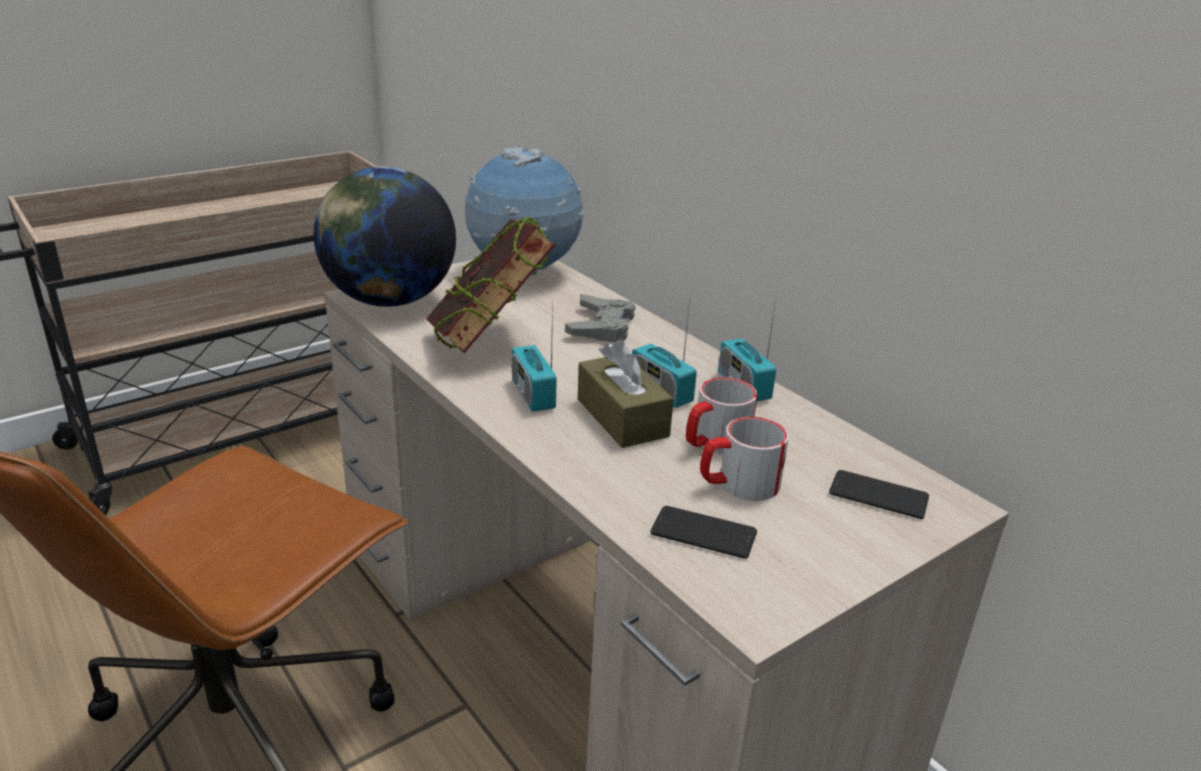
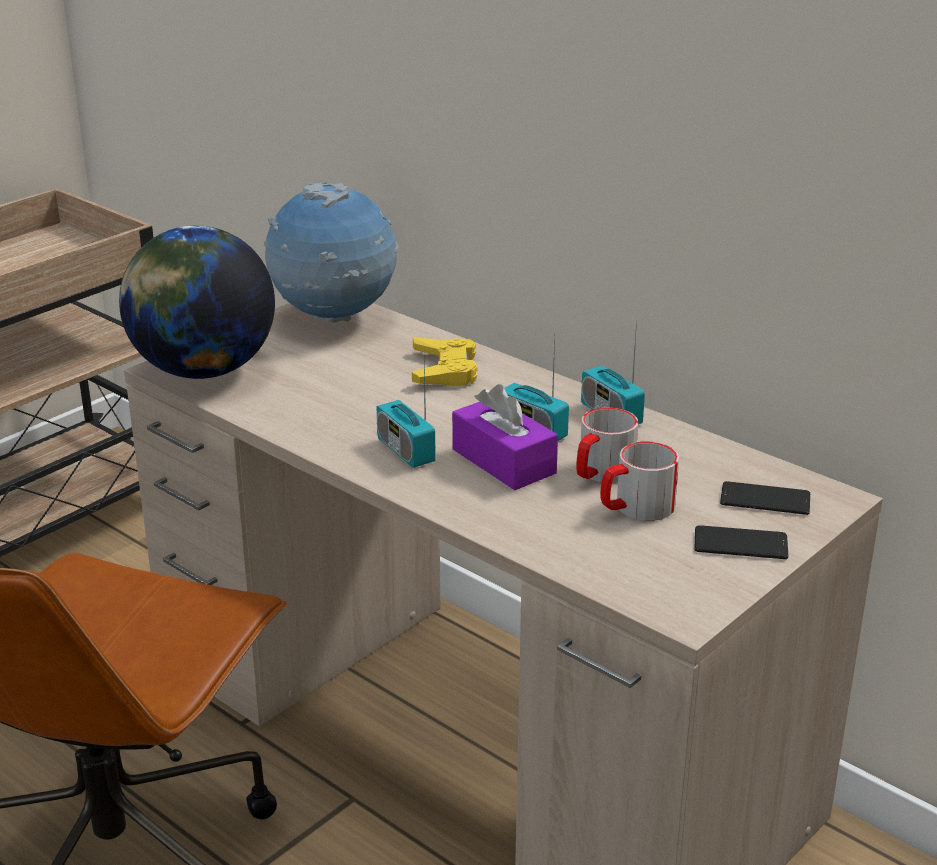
camera: 10 degrees left, 0 degrees up
(489, 344) = (336, 405): book -> none
(601, 326) = (444, 370): grey game controller -> yellow game controller
(622, 418) = (503, 461): brown tissue box -> purple tissue box
(703, 533) = (618, 555): phone -> phone (740, 544)

